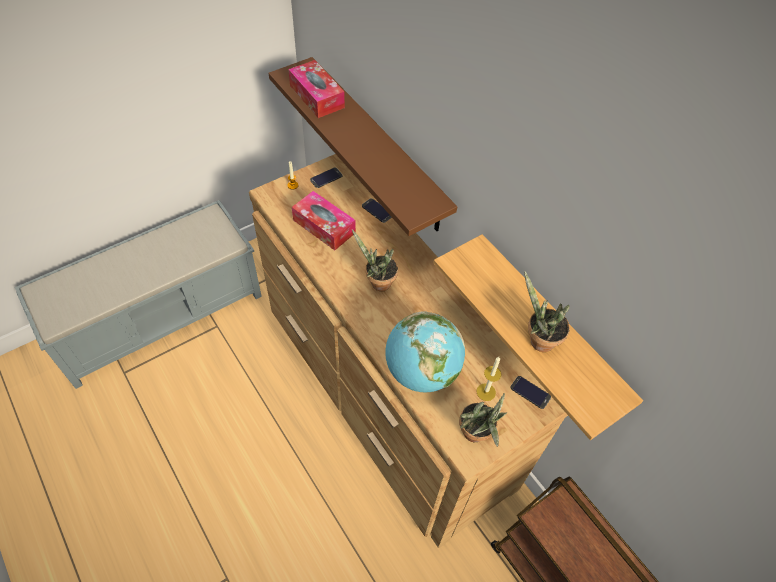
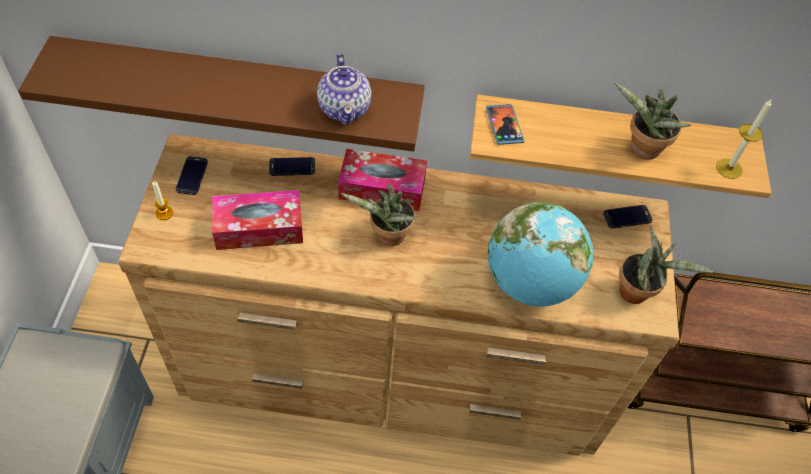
camera: 50 degrees left, 0 degrees up
(317, 96) = (122, 77): tissue box -> tissue box (382, 188)
(398, 186) = (345, 108): none -> teapot
(473, 261) = (504, 126): none -> phone
(486, 392) = (598, 249): candle -> candle (729, 168)

